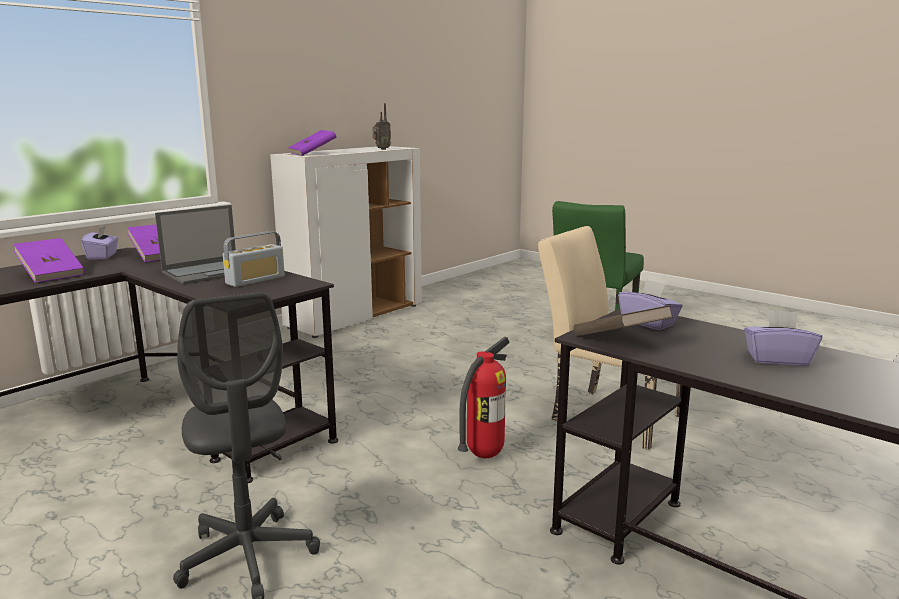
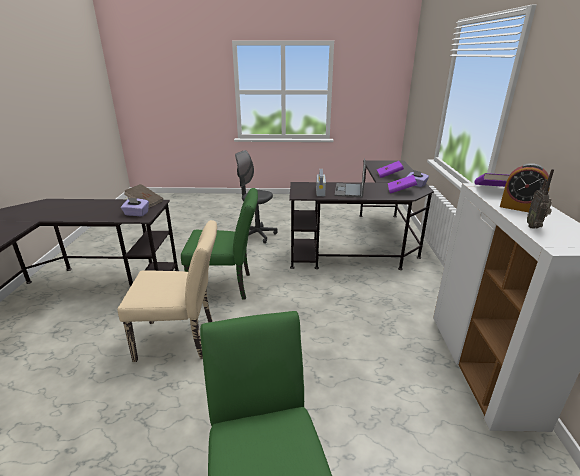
camera: 140 degrees right, 10 degrees up
(346, 151) = (520, 208): none -> alarm clock
(484, 455) = (226, 286): fire extinguisher -> green chair
(777, 359) = (86, 210): purple tissue box -> none

